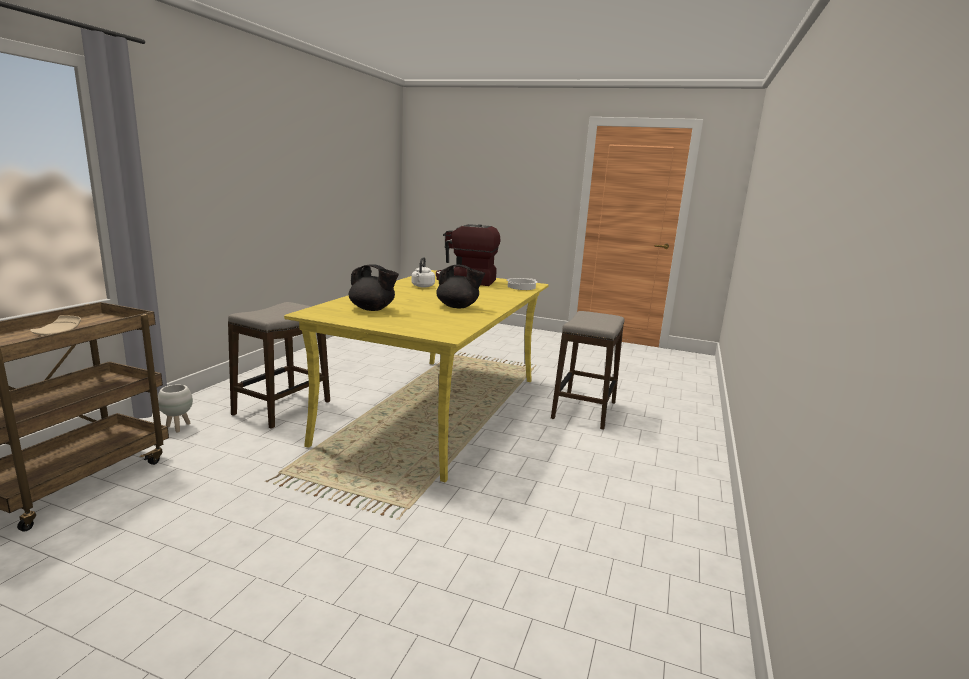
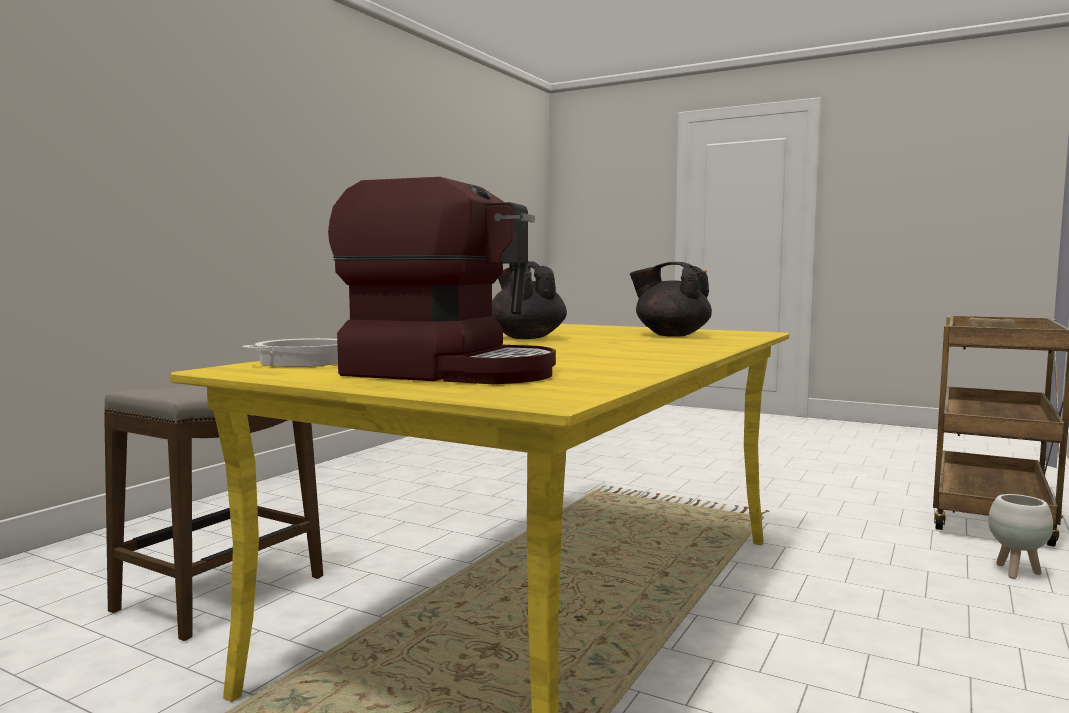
camera: 170 degrees left, 10 degrees down
(282, 408) = (891, 608): stool -> none
(422, 286) = (596, 358): white kettle -> none
(458, 307) = (526, 337): black teapot -> black teapot turned 45 degrees clockwise

